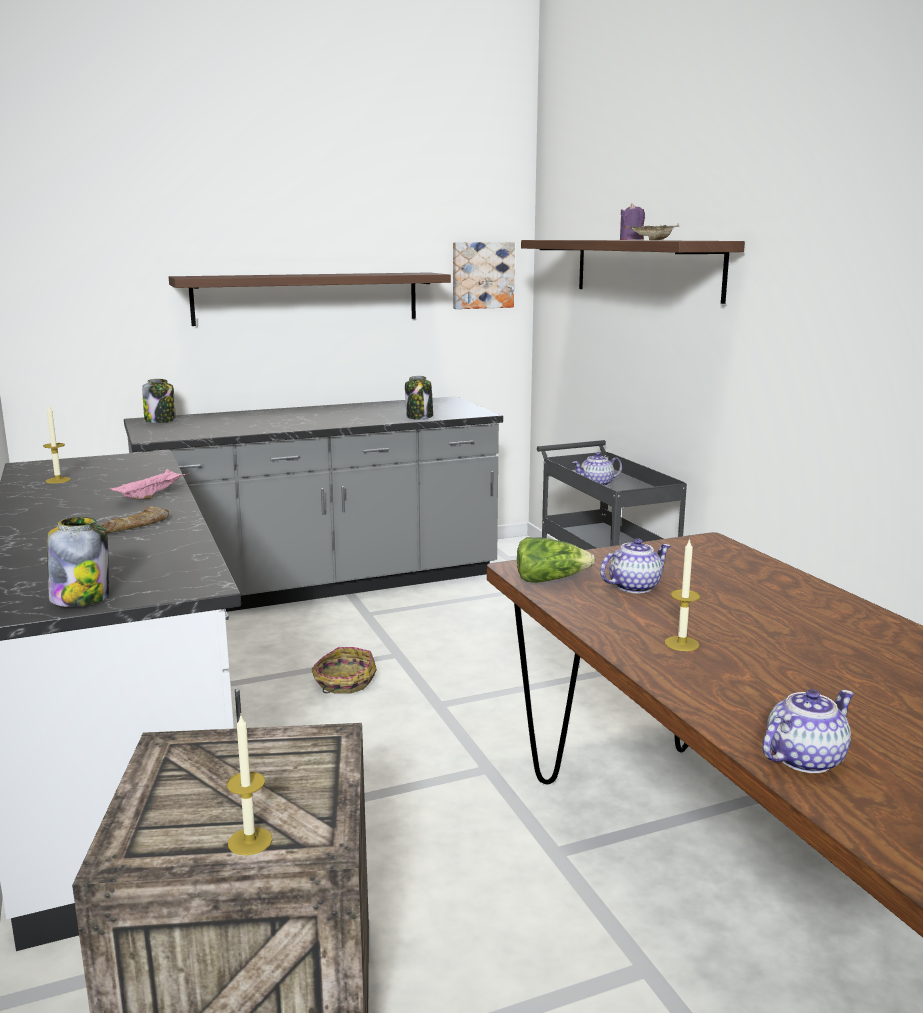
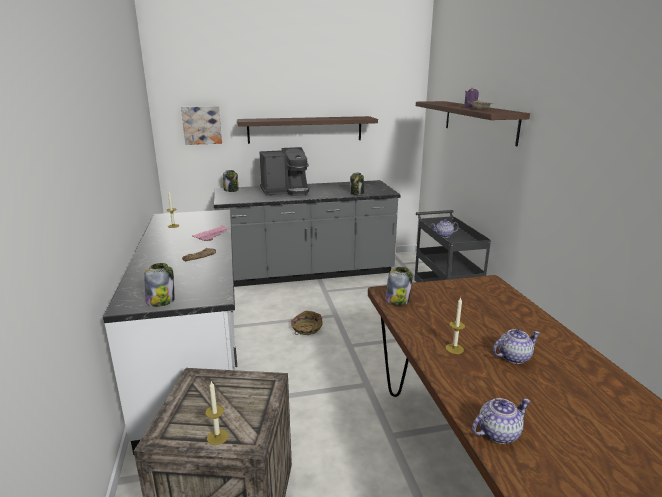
camera: 10 degrees right, 5 degrees up
(276, 418) = (286, 191): none -> coffee machine
(482, 275) = (397, 117): picture -> picture (202, 125)
(550, 580) = (397, 300): lettuce -> jar
(634, 586) = (440, 308): teapot -> teapot (513, 357)

